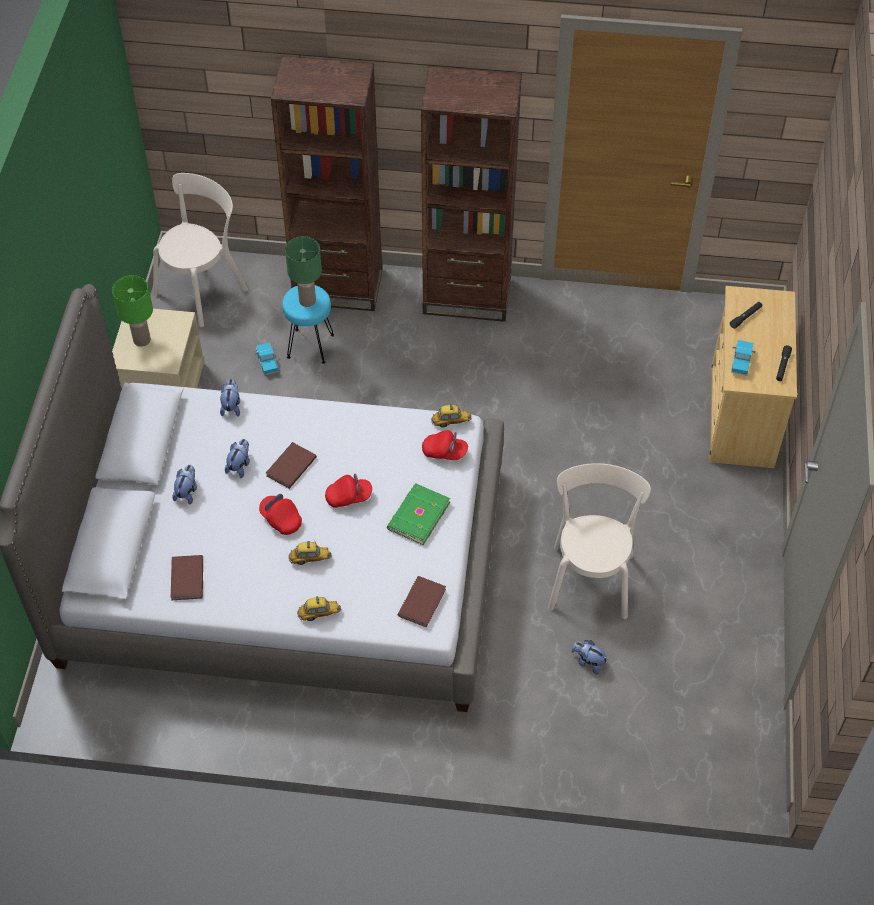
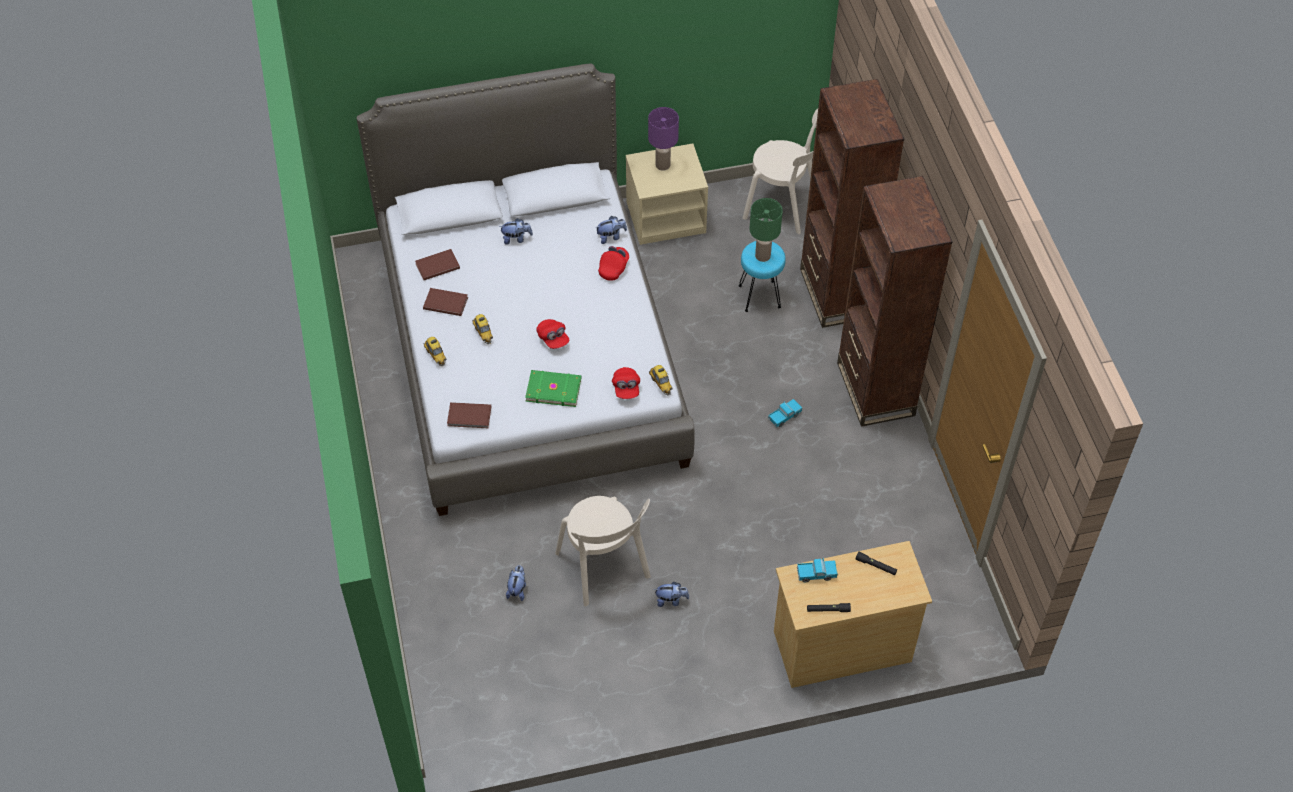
camera: 70 degrees right, 0 degrees up
(141, 339) = (663, 164): green table lamp -> purple table lamp
(239, 466) = (555, 261): plush toy -> plush toy (671, 600)
(267, 362) = (727, 274): toy truck -> toy truck (785, 416)
(281, 519) = (513, 303): red cap -> red cap (614, 268)
(290, 466) = (567, 292): brown book -> brown book (445, 302)
(590, 577) = (604, 568): beige chair -> beige chair turned 75 degrees clockwise

